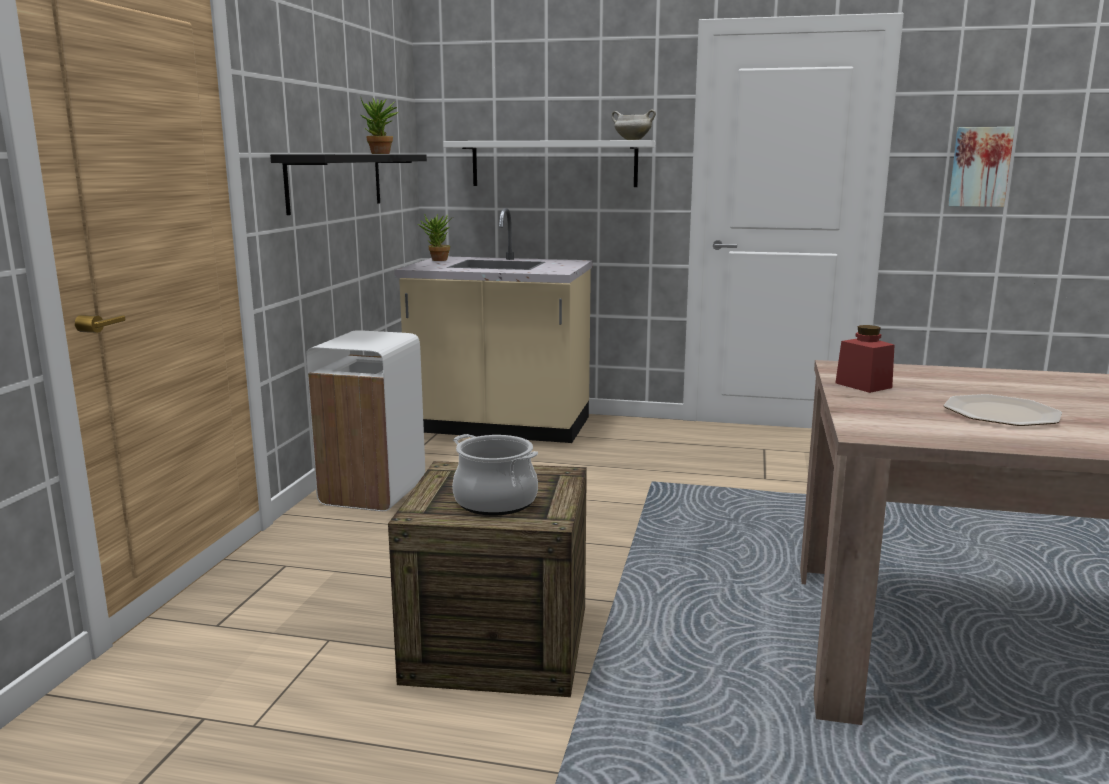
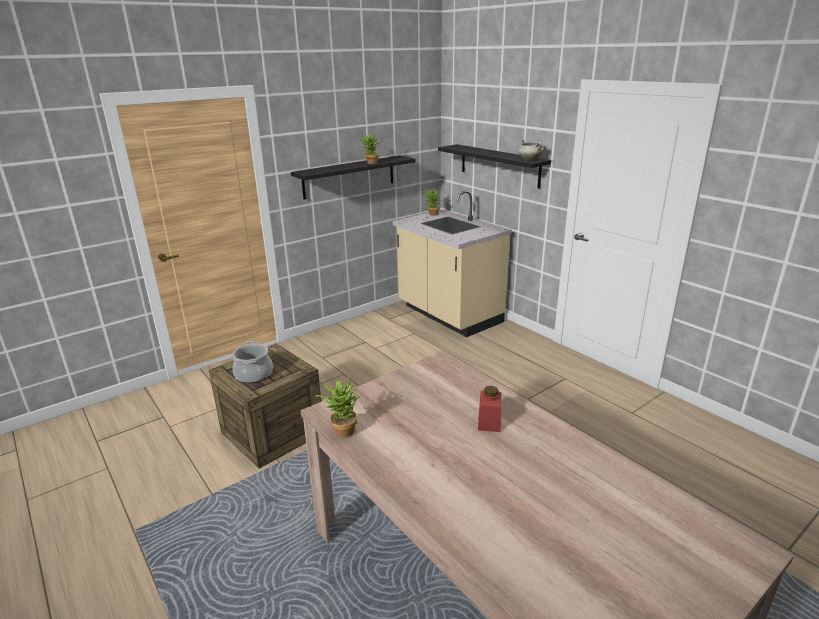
camera: 40 degrees right, 10 degrees up
(374, 492) = (340, 337): white trash can -> none
(554, 164) = (499, 165): white shelf -> black shelf
(863, 385) = (408, 379): red jar -> red jar (489, 422)
(947, 439) = (342, 430): none -> potted plant
(979, 167) = (767, 218): picture -> none
(1002, 413) = (414, 427): plate -> none

